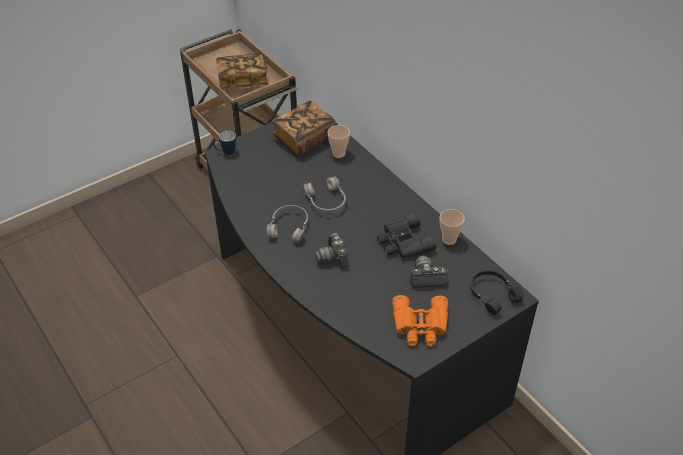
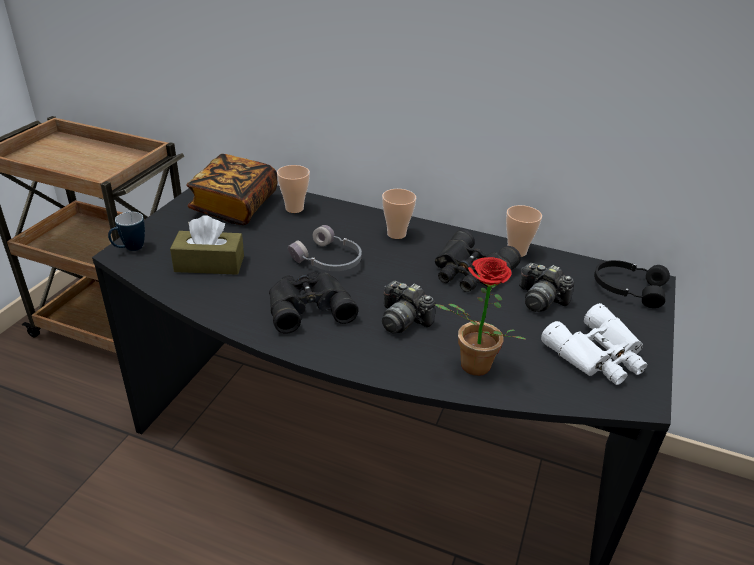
camera: 35 degrees left, 10 degrees down
(243, 82) = (96, 167): book -> none
(260, 179) = (209, 264): none -> brown tissue box
(289, 227) = (308, 306): grey headphones -> black binoculars
(341, 300) = (470, 368): none -> potted plant
(384, 197) = (396, 234): none -> cup
(420, 326) = (598, 355): orange binoculars -> white binoculars
(426, 278) = (540, 299): camera -> camera turned 105 degrees counterclockwise

